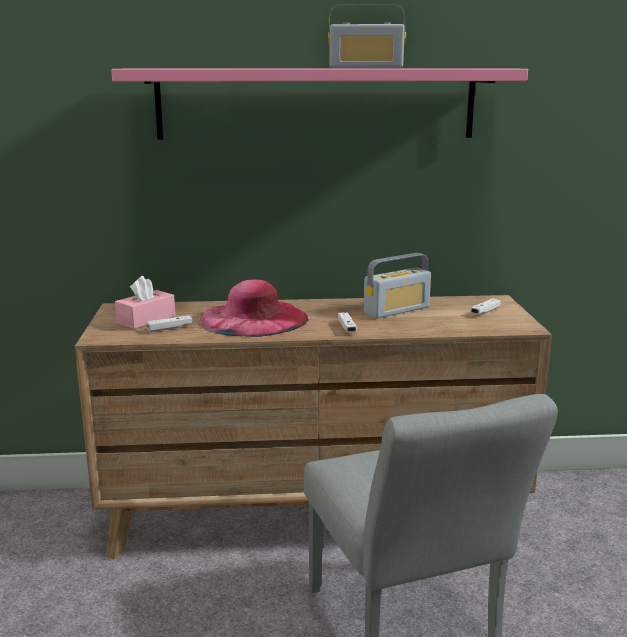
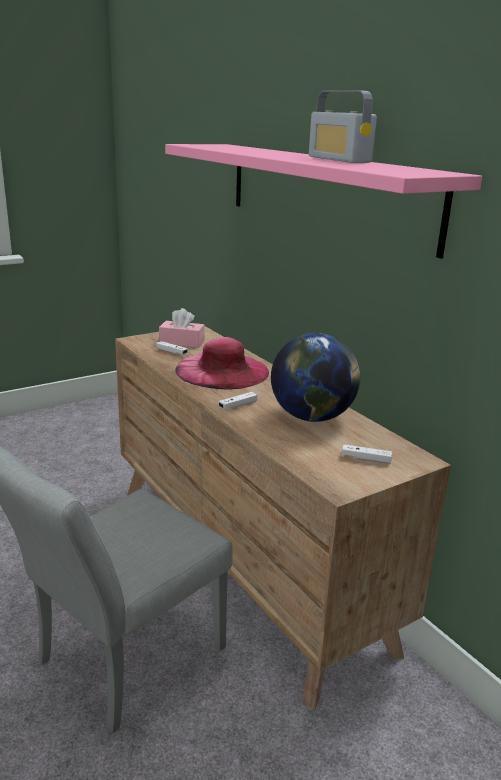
camera: 60 degrees right, 5 degrees up
(396, 310) = (312, 417): radio -> globe

